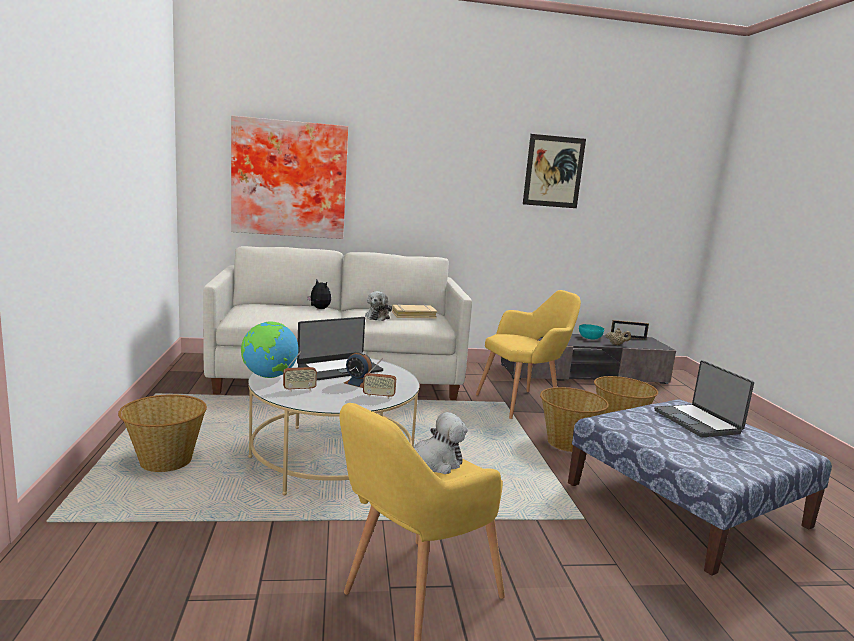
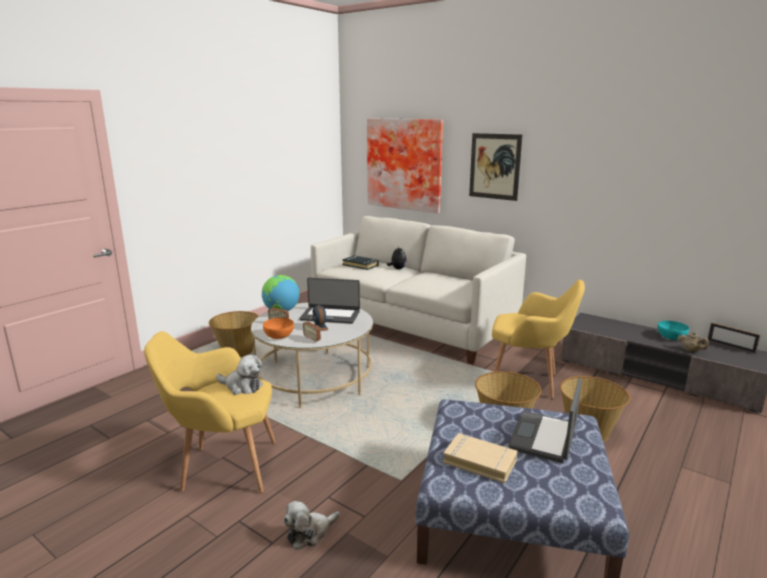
camera: 45 degrees right, 5 degrees up
(271, 309) = (360, 265): none -> black book
(333, 402) = (279, 336): none -> orange bowl
(378, 317) = (424, 281): plush toy -> plush toy (309, 533)
(413, 315) = (456, 284): beige book -> beige book (480, 461)
(553, 171) = (638, 150): picture -> picture (494, 166)

